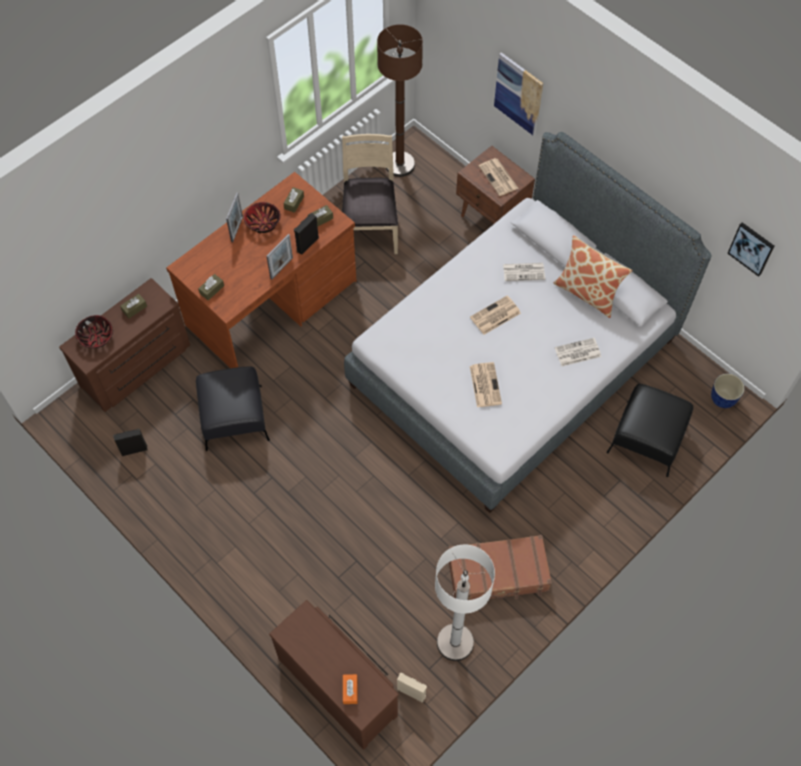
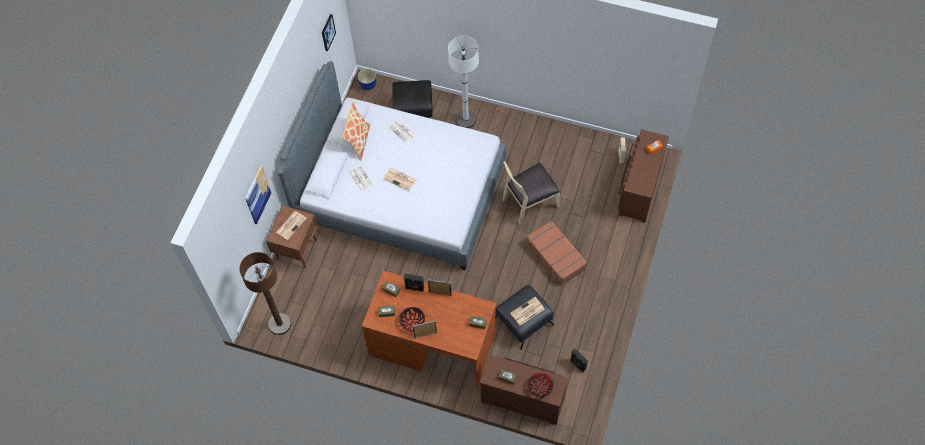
camera: 115 degrees left, 0 degrees up
(370, 227) = (342, 317): beige chair -> beige chair (529, 202)
(455, 642) = (583, 149): white floor lamp -> white floor lamp (465, 119)
(485, 384) = (449, 165): newspaper -> newspaper (527, 311)
(498, 574) = (535, 146): brown suitcase -> brown suitcase (556, 256)

